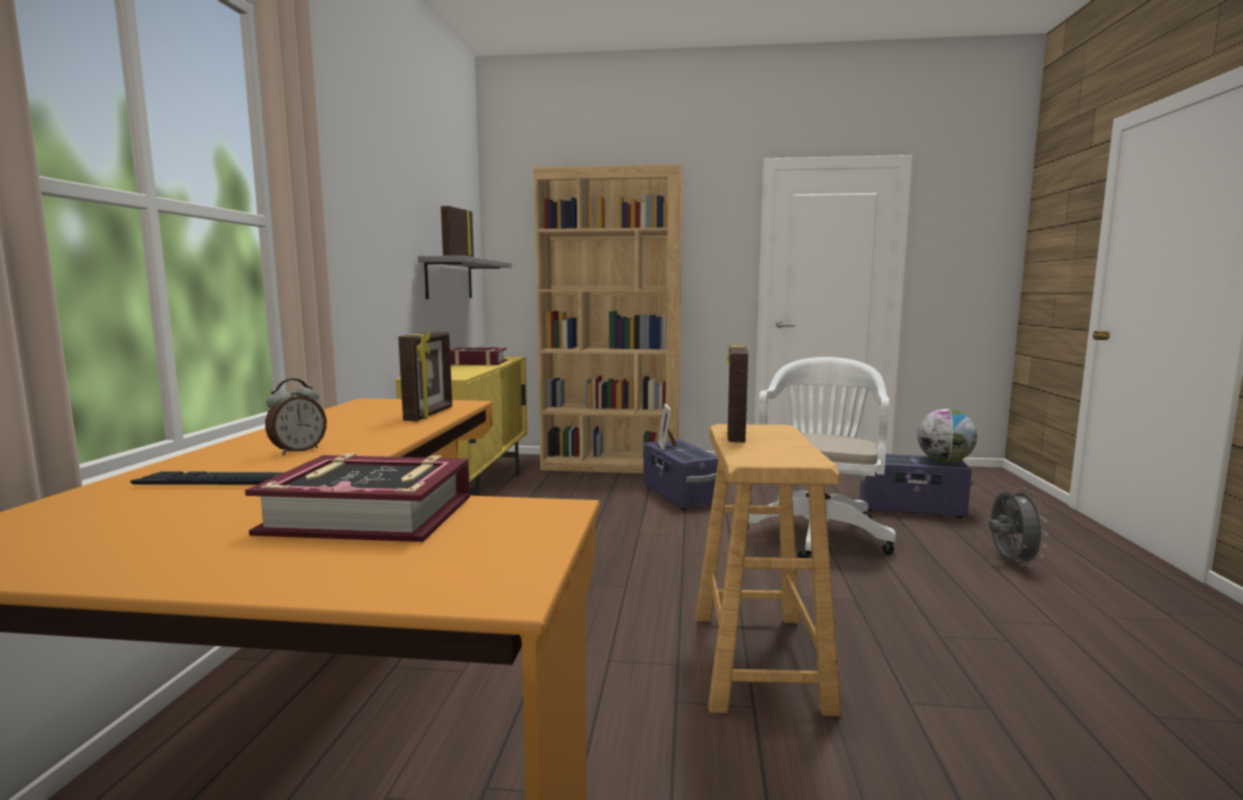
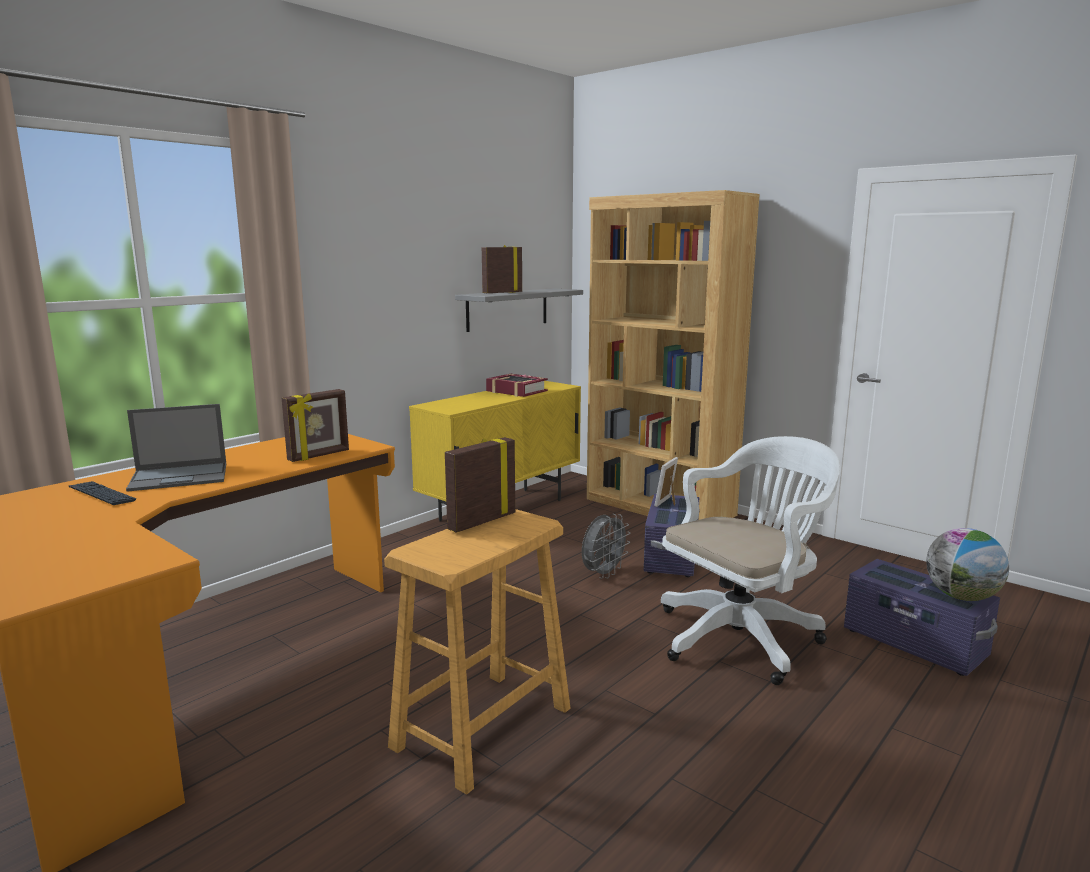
camera: 35 degrees right, 5 degrees up
(298, 451) = (180, 477): alarm clock -> laptop
(370, 515) = (93, 537): book -> none
(1010, 562) = (914, 745): grey fan -> grey fan (603, 574)

